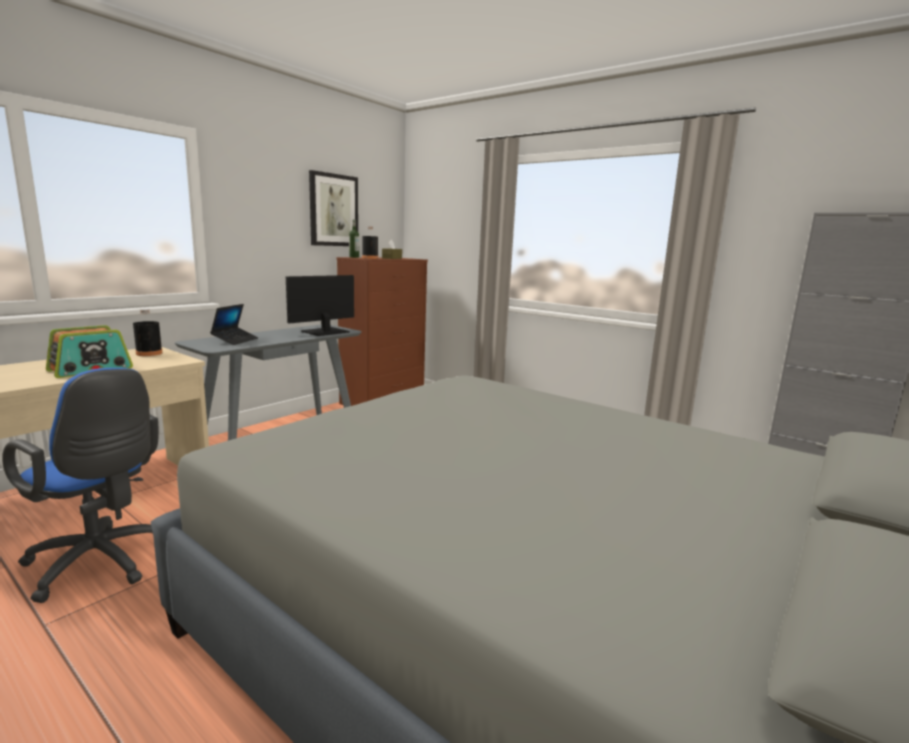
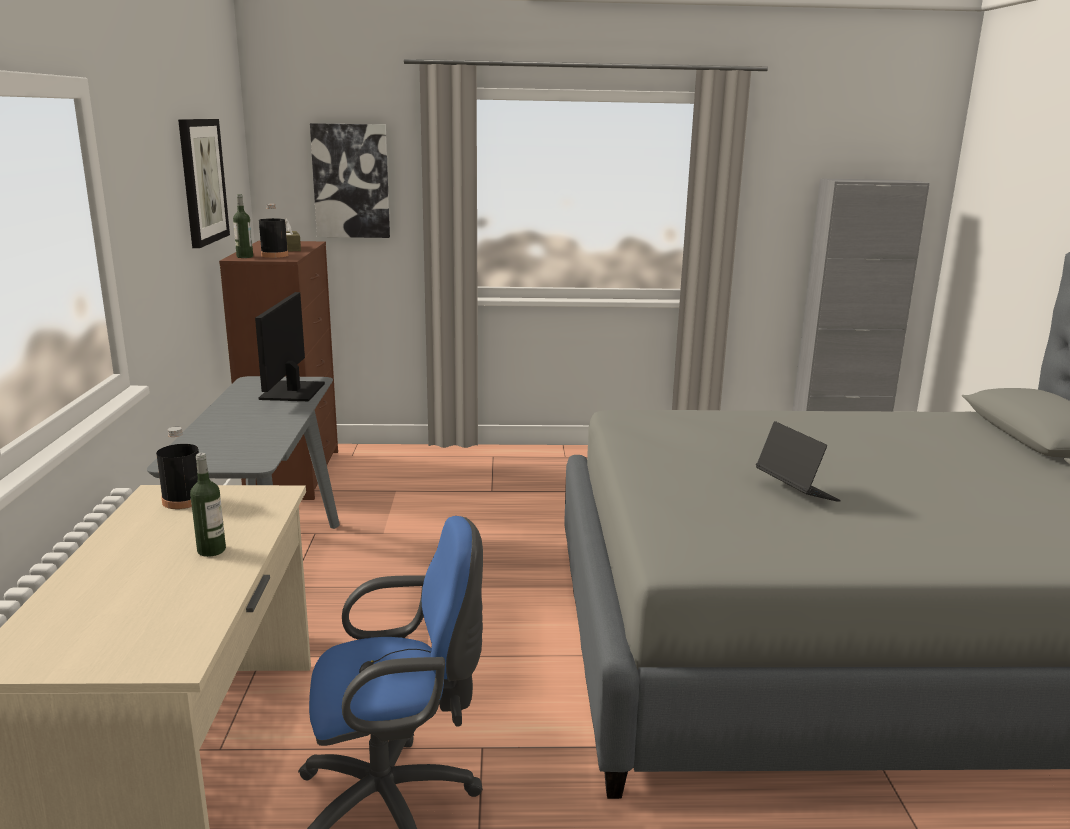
camera: 40 degrees left, 5 degrees up
(91, 369) = (211, 550): radio -> bottle
(235, 340) = (228, 441): laptop -> laptop (795, 491)
(450, 223) = (351, 181): none -> picture

